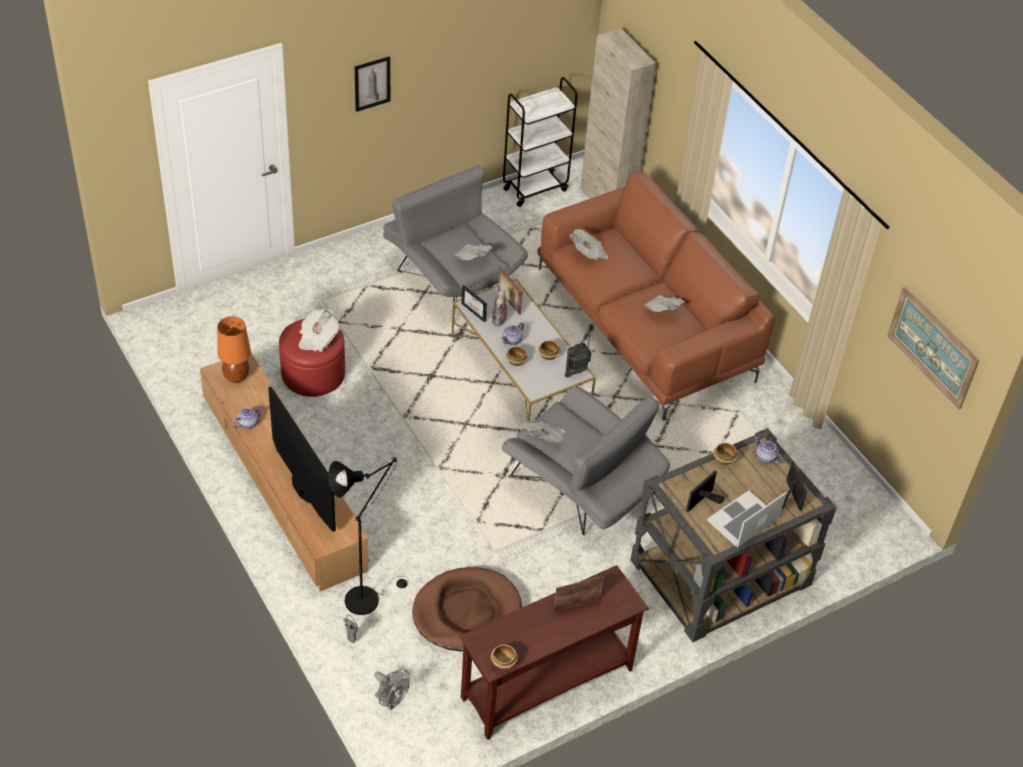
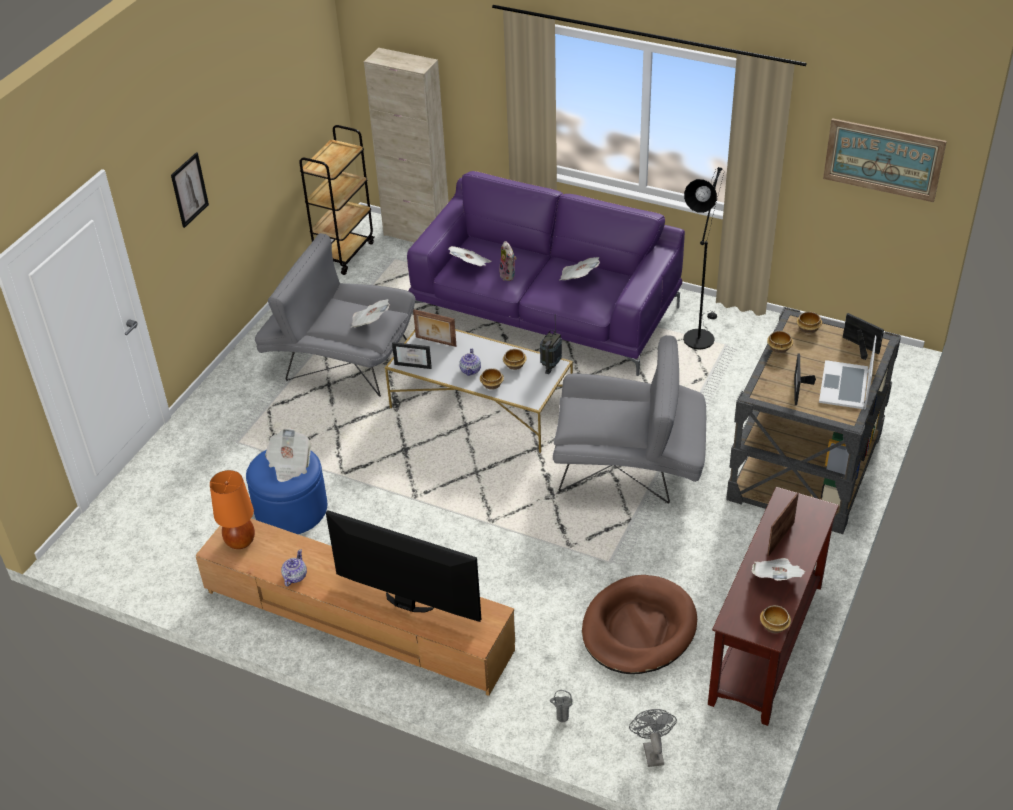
camera: 30 degrees left, 5 degrees down
(313, 374) = (291, 509): red ottoman -> blue ottoman
(367, 597) = (537, 672): black floor lamp -> black floor lamp (699, 336)
(391, 701) = (652, 750): grey fan -> grey fan turned 105 degrees counterclockwise
(500, 321) = (443, 360): plush toy -> plush toy (509, 275)
(535, 189) = (345, 254): white cart -> brown cart
(545, 439) = (586, 431): newspaper -> newspaper (776, 578)
(644, 324) = (545, 311): brown sofa -> purple sofa
(766, 458) = (808, 329): teapot -> bowl

